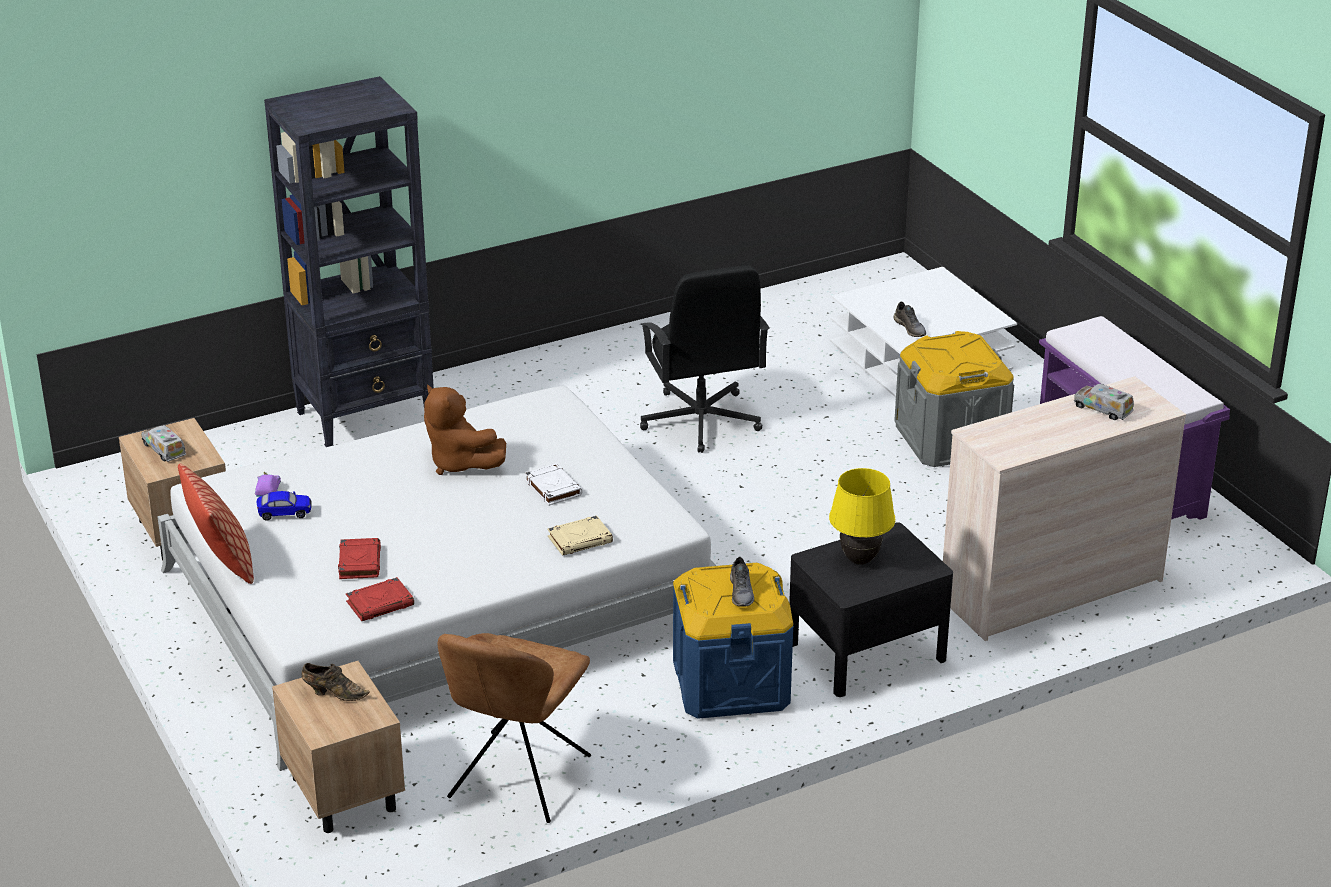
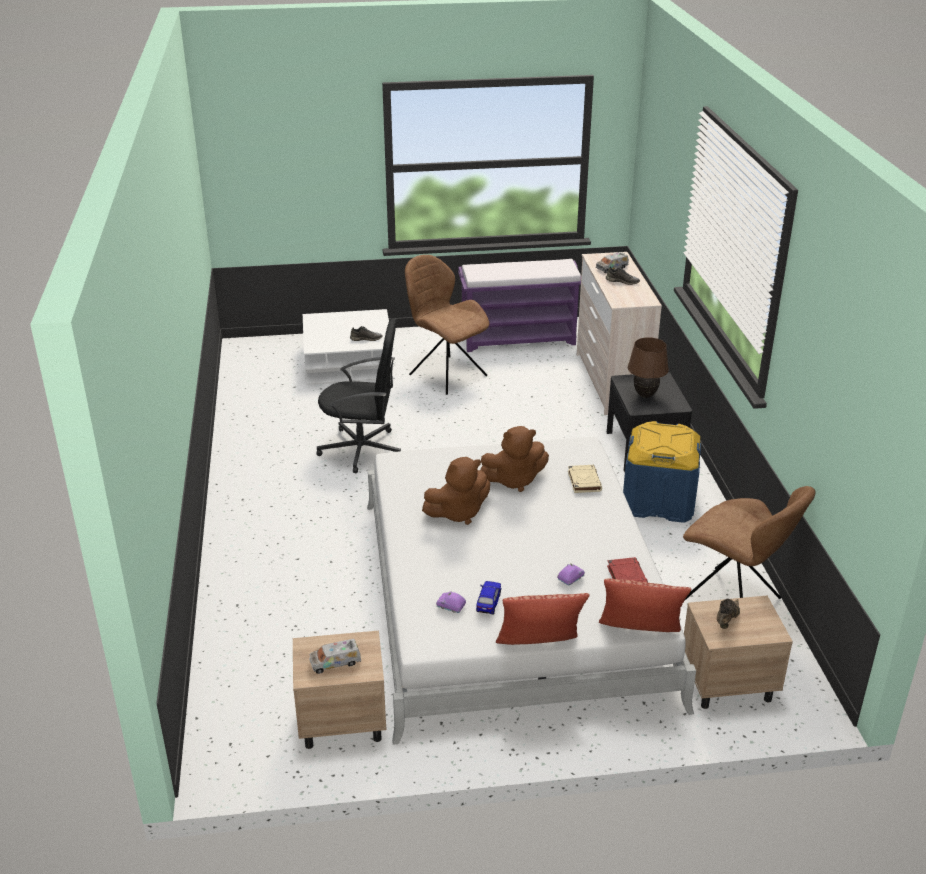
camera: 70 degrees left, 0 degrees up
(271, 628) = (640, 635): none -> pillow
(359, 562) = (570, 578): red book -> purple toy car
(366, 419) = (243, 592): black bookcase -> none
(552, 488) = (514, 480): white book -> brown plush toy
(742, 592) = (670, 436): grey shoe -> grey shoe (622, 281)
(860, 559) = (645, 395): yellow table lamp -> brown table lamp
(950, 439) = (446, 374): grey storage box -> brown chair

